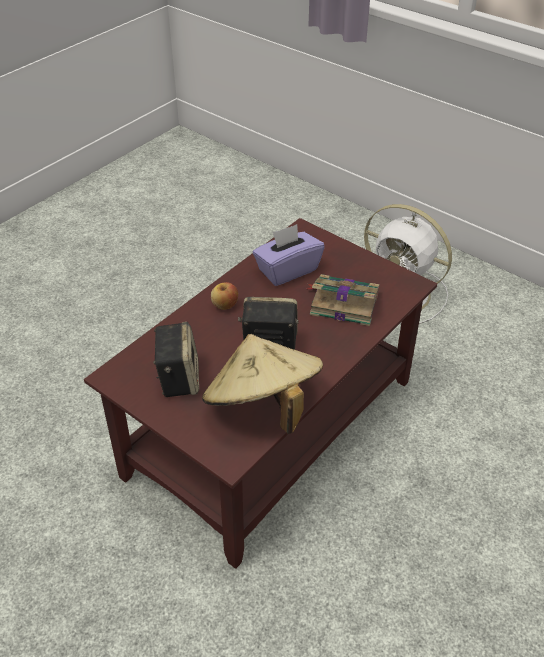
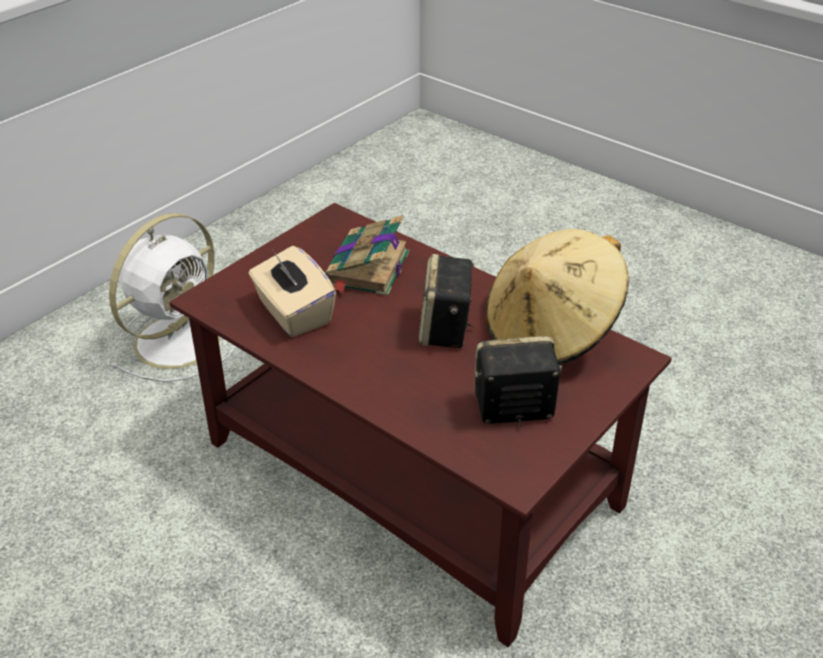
camera: 90 degrees left, 5 degrees down
(225, 305) = (365, 370): apple -> none
(287, 270) = (293, 313): purple tissue box -> beige tissue box

